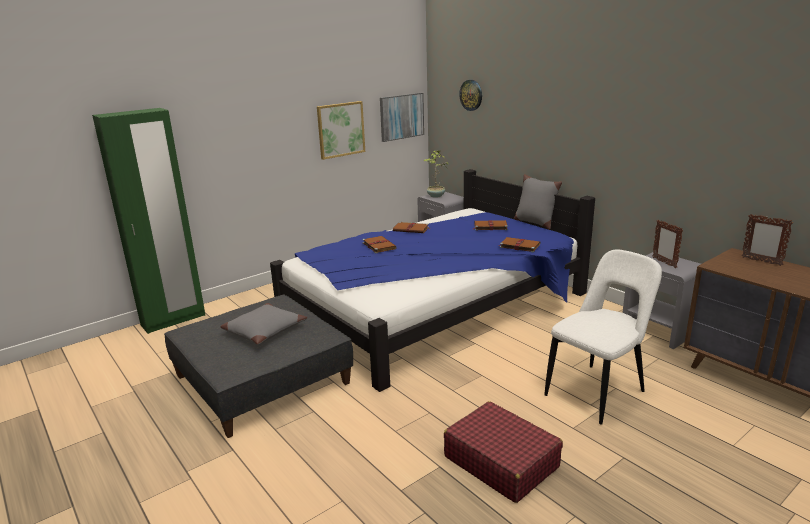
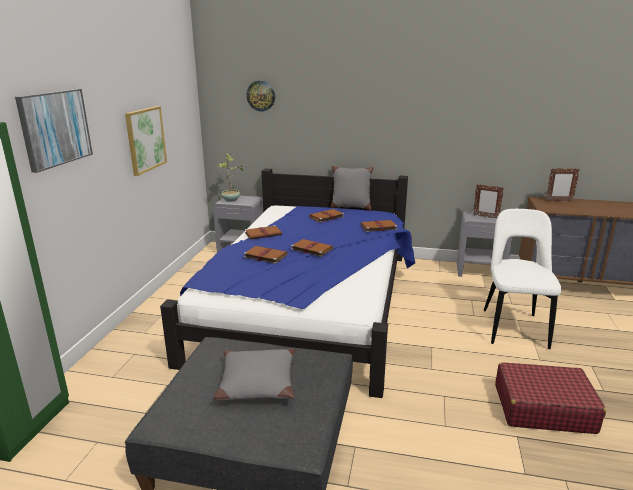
camera: 40 degrees left, 0 degrees up
(401, 116) = (185, 122): picture -> picture (55, 128)
(422, 249) = (311, 249): none -> brown book

